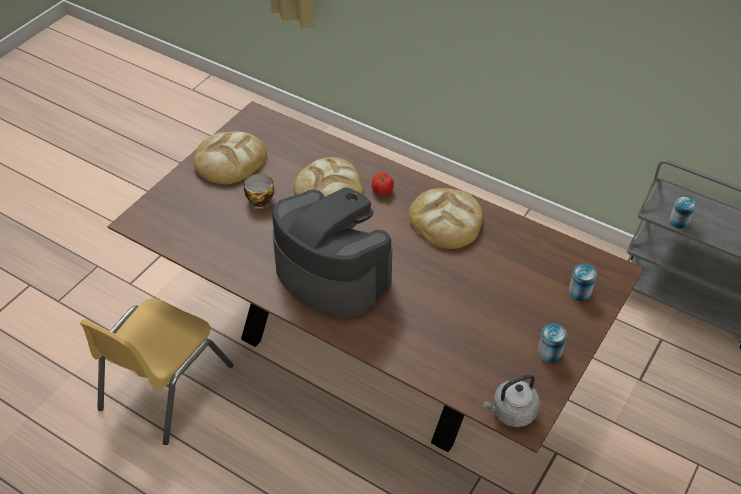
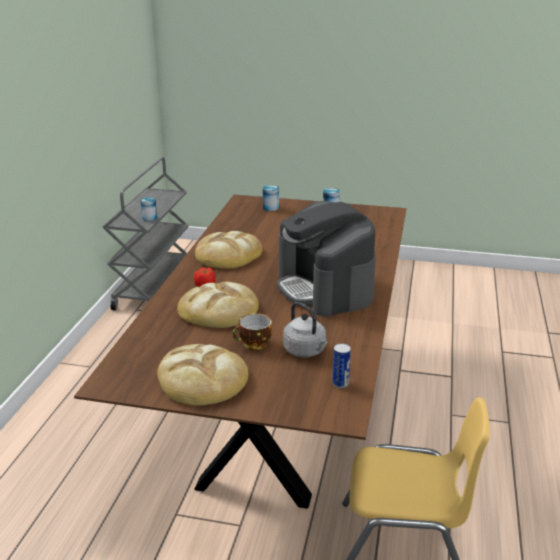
camera: 110 degrees left, 20 degrees down
(173, 233) = (340, 384): none -> can
(331, 274) = (325, 289): coffee machine -> coffee machine turned 45 degrees counterclockwise
(511, 412) = (387, 216): grey kettle -> grey kettle (306, 351)

